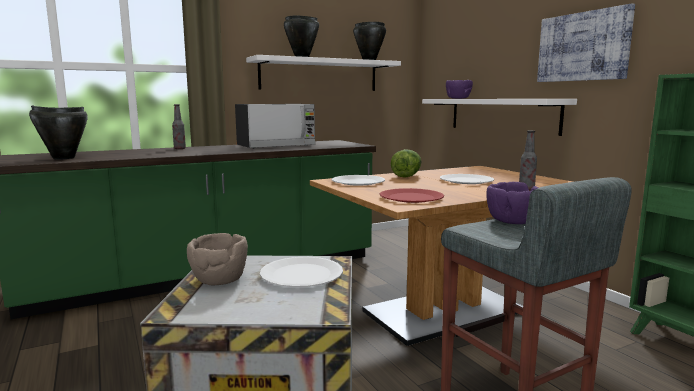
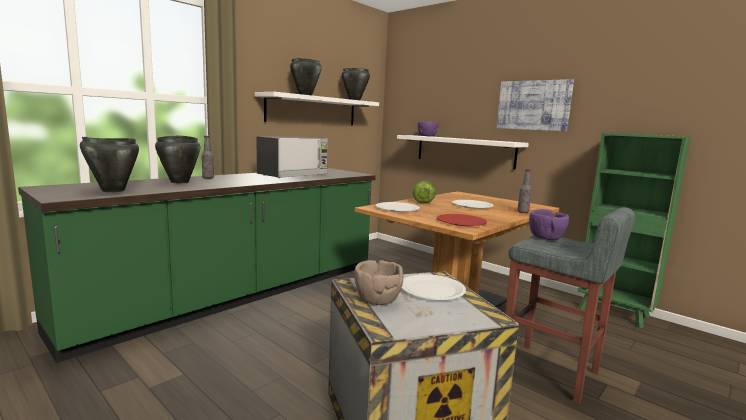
camera: 20 degrees left, 0 degrees up
(143, 152) = (180, 182): none -> black cooking pot

